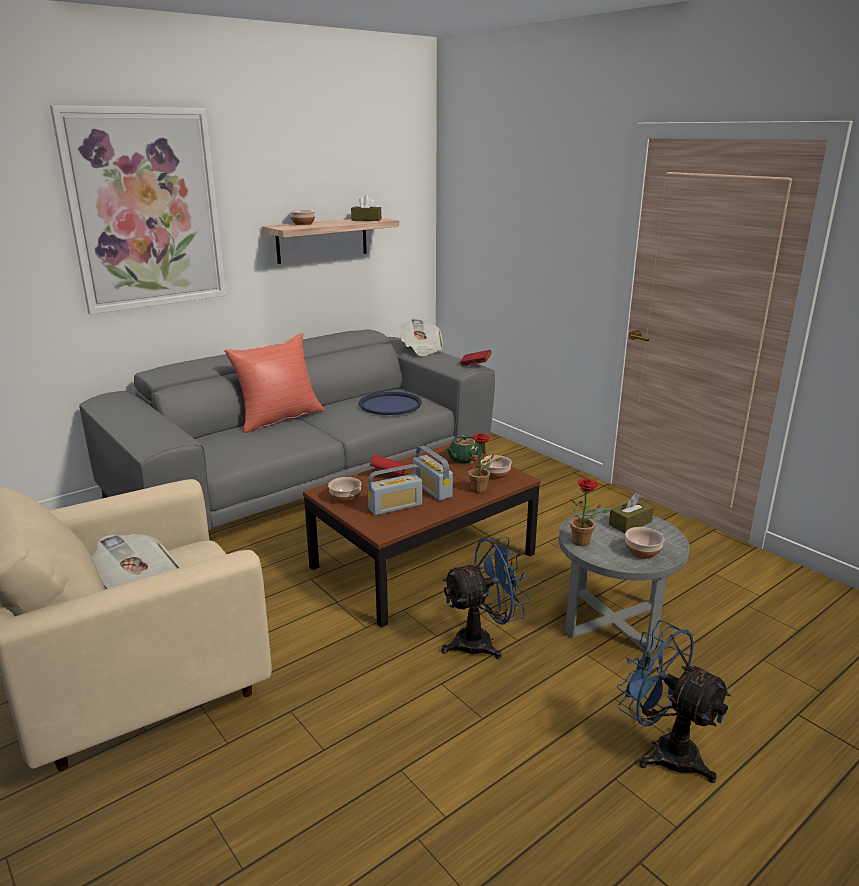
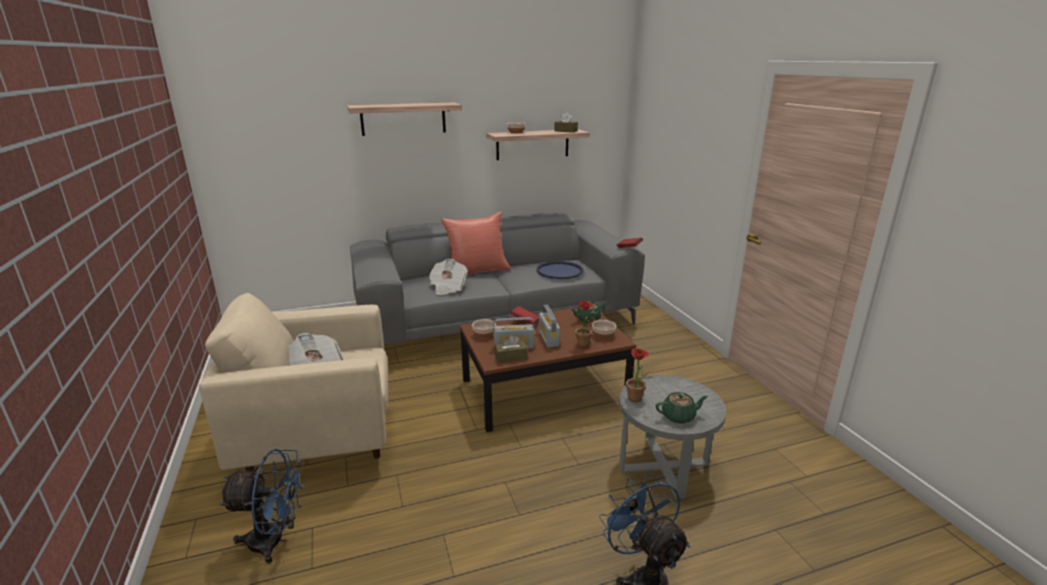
camera: 20 degrees right, 0 degrees up
(145, 210) = (403, 119): picture -> shelf
(421, 349) = (597, 232): newspaper -> newspaper (447, 287)
(483, 642) = (552, 459): blue fan -> blue fan (275, 541)
(630, 523) = (685, 391): brown tissue box -> brown tissue box (511, 357)
(642, 552) = (679, 416): bowl -> green teapot

